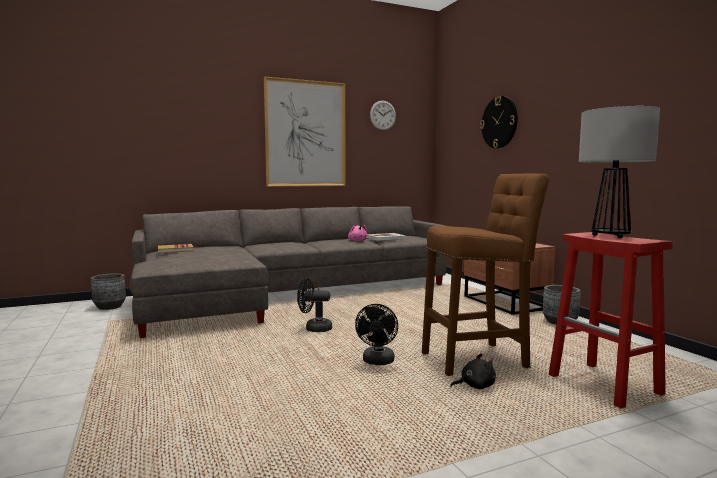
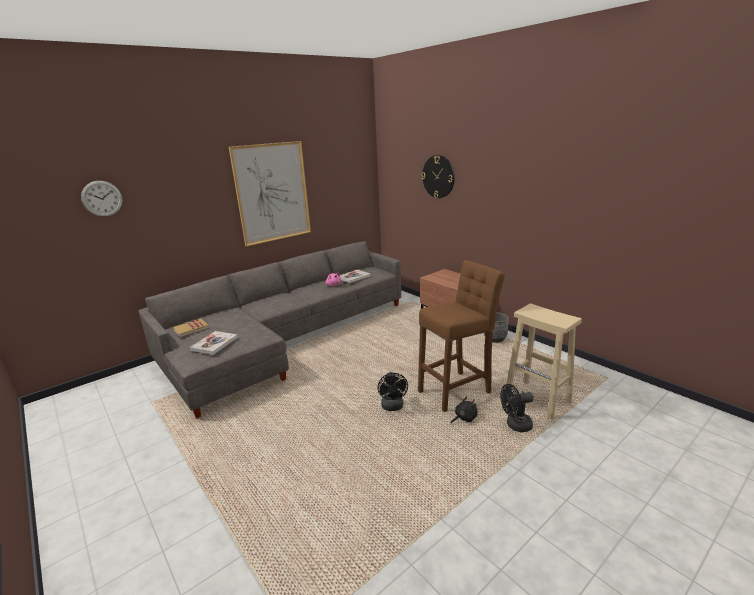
camera: 15 degrees left, 15 degrees up
(110, 307) = (136, 382): grey planter -> none
(186, 258) = (214, 344): none -> book
(314, 328) = (329, 378): black fan -> black fan (515, 425)
(383, 115) = (334, 164): wall clock -> wall clock (102, 198)
(605, 385) = (538, 399): red stool -> beige stool
(610, 236) = (543, 313): table lamp -> none

